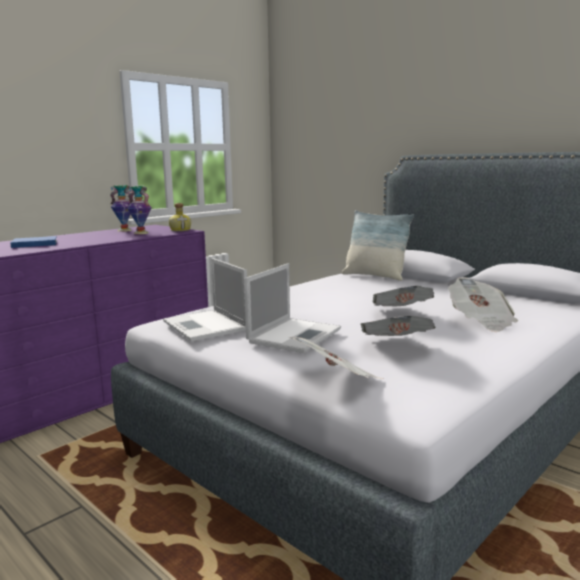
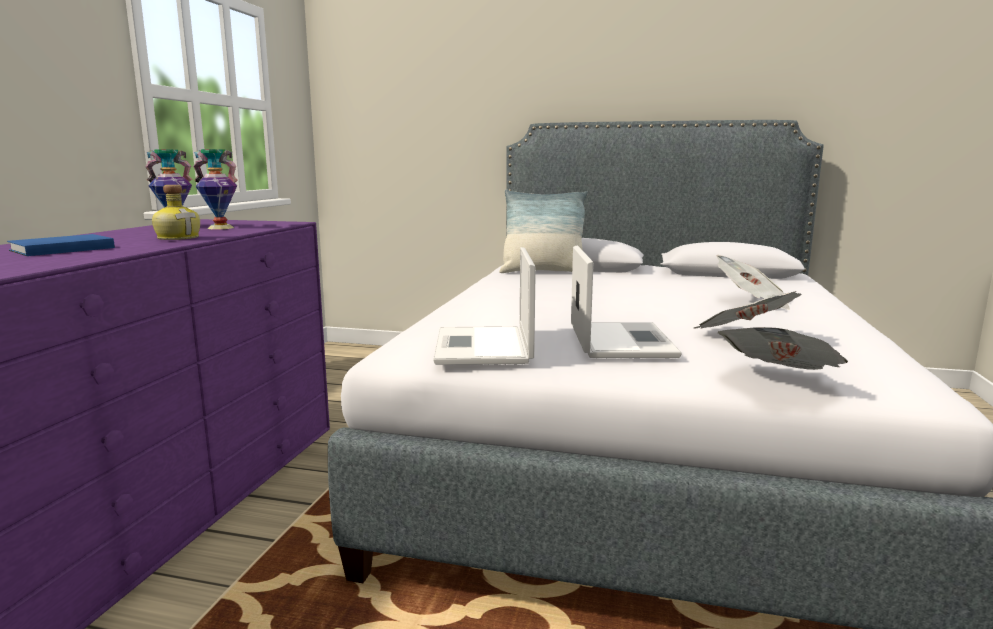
camera: 30 degrees left, 0 degrees up
(181, 230) = (276, 222): bottle -> bottle (179, 238)
(206, 326) = (484, 347): laptop -> laptop turned 60 degrees clockwise
(401, 314) = (668, 305): newspaper -> none

